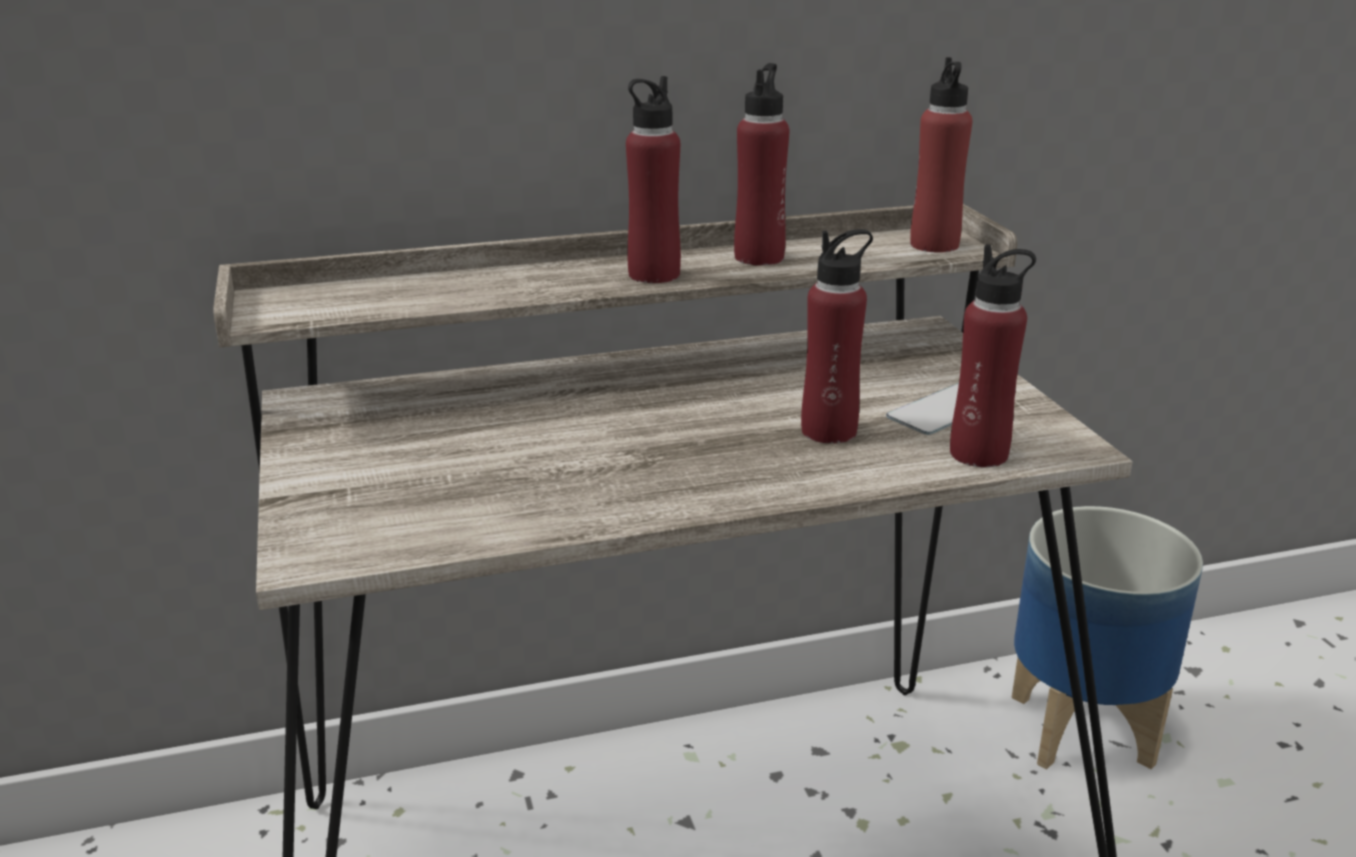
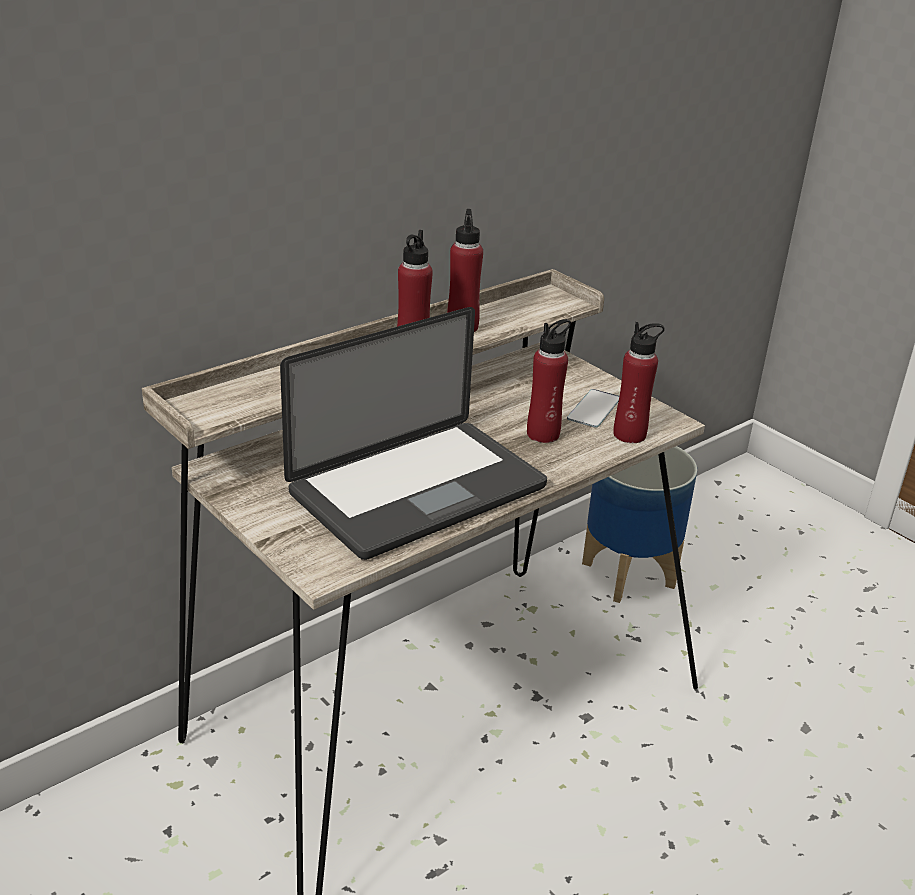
camera: 25 degrees left, 5 degrees up
(560, 474) = (418, 490): none -> laptop
(934, 245) = (553, 302): red bottle -> none

